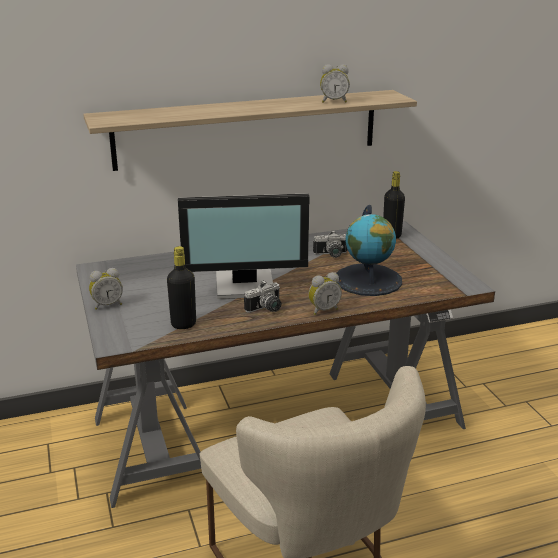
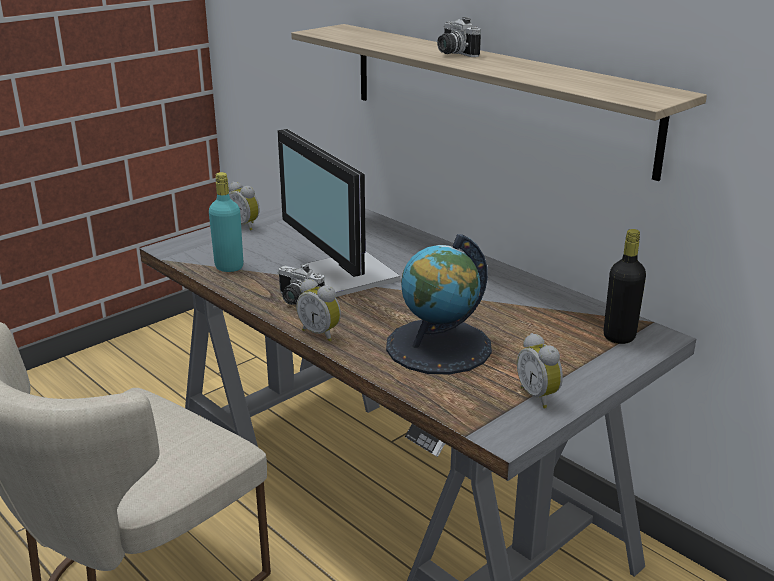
camera: 65 degrees right, 0 degrees up
(183, 324) = (229, 267): black bottle -> turquoise bottle
(331, 255) = (492, 306): camera -> camera (453, 53)
(334, 101) = (559, 78): alarm clock -> alarm clock (539, 396)

